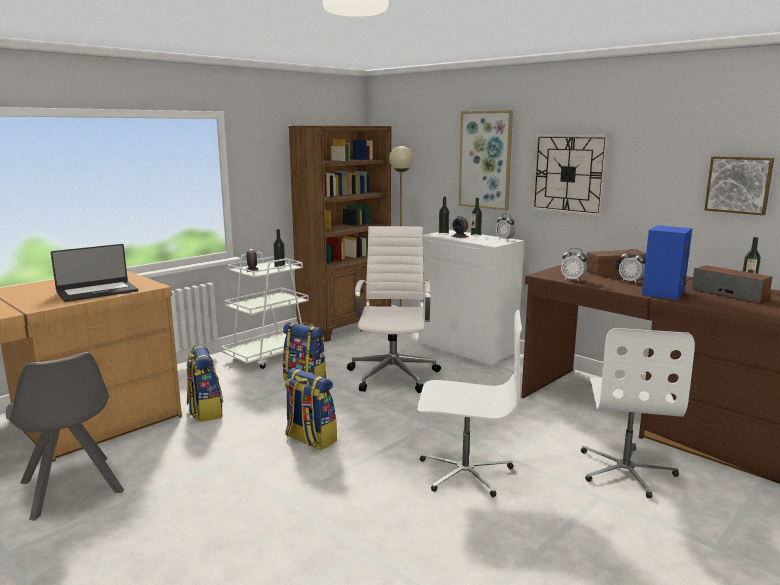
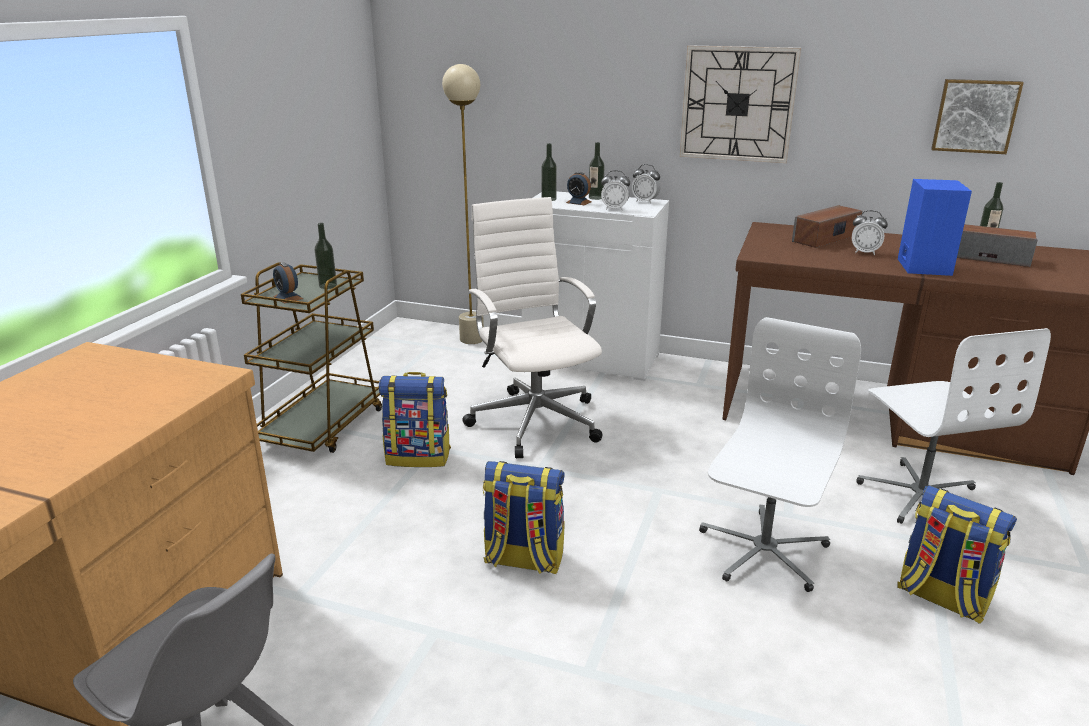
camera: 25 degrees left, 10 degrees up
(97, 292) = (124, 409): laptop -> none
(205, 411) = (314, 554): backpack -> backpack (941, 597)
(270, 355) = (323, 426): white cart -> brown cart
(346, 327) = (393, 352): brown bookcase -> none
(464, 471) = (762, 551): white office chair -> white office chair turned 45 degrees counterclockwise
(485, 160) = (602, 84): picture -> none
(573, 279) = (801, 259): alarm clock -> alarm clock (614, 209)

